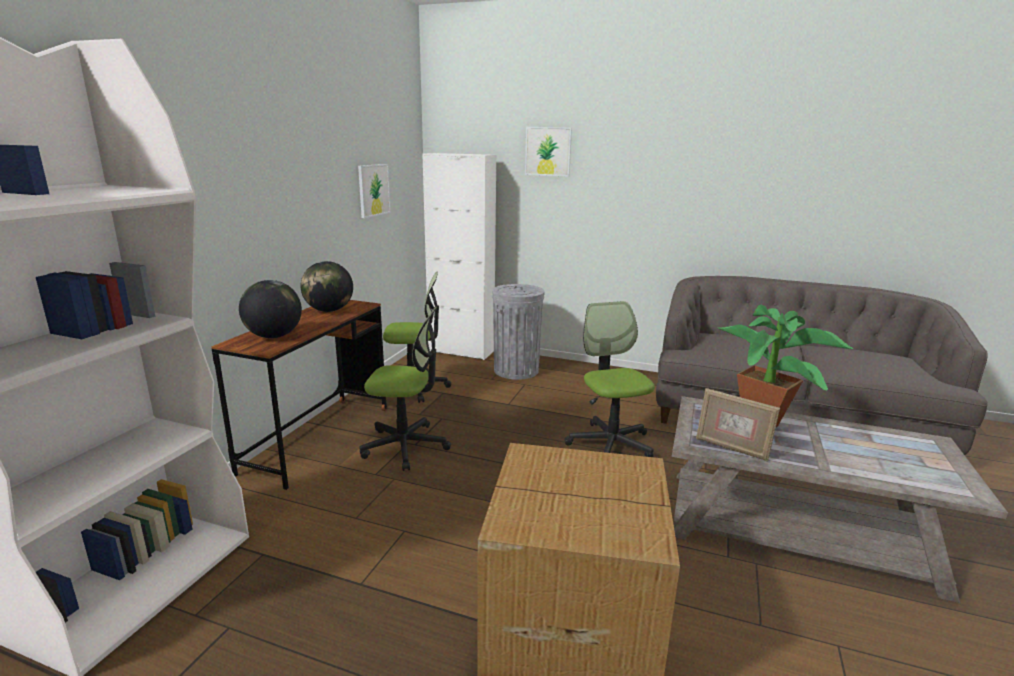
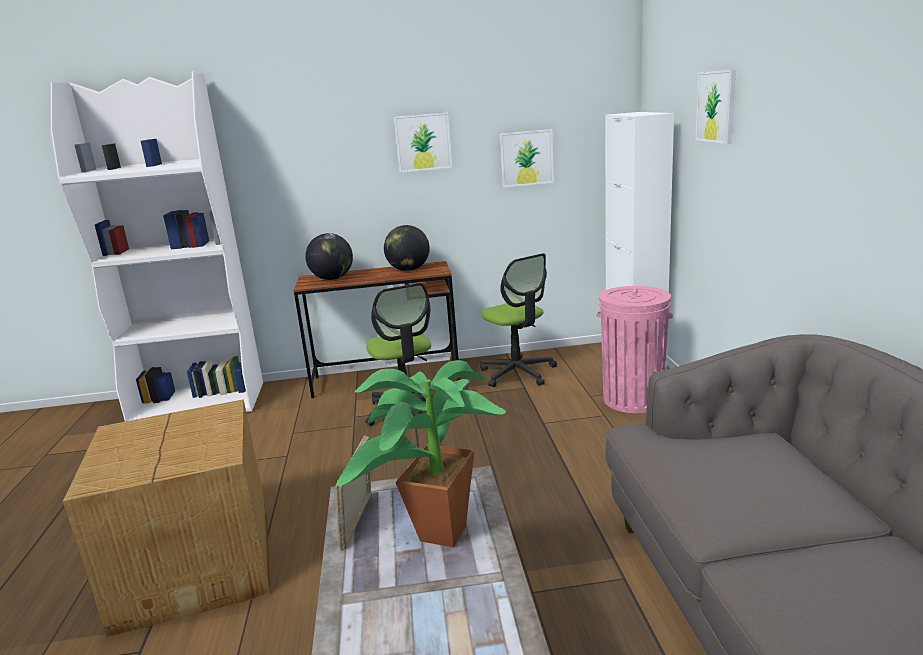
camera: 65 degrees right, 0 degrees up
(309, 171) = (423, 142): none -> picture
(516, 370) = (633, 399): grey trash can -> pink trash can
(610, 444) = (521, 506): office chair -> none

